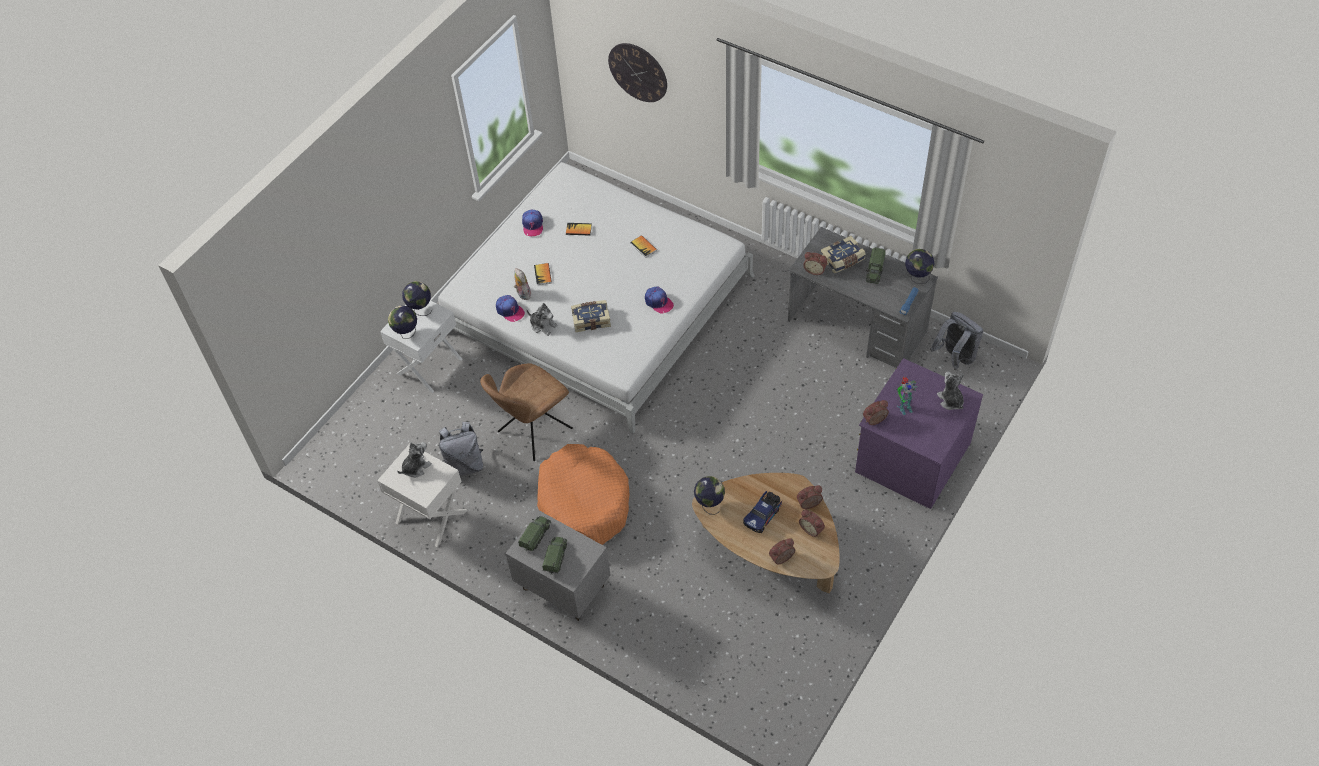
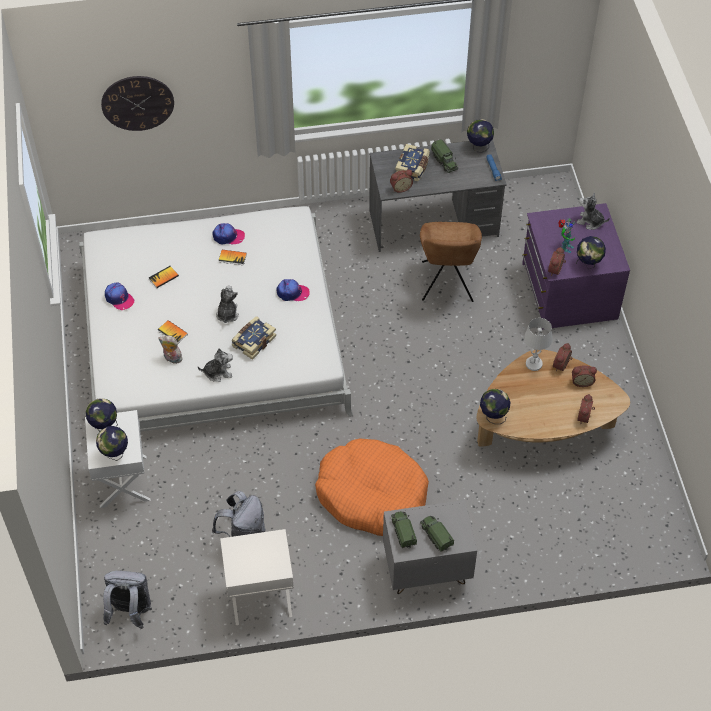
camera: 45 degrees left, 0 degrees up
(416, 467) = (247, 552): plush toy -> plush toy (227, 314)
(509, 310) = (176, 379): cap -> cap (228, 236)
(533, 432) = (271, 471): brown chair -> brown chair (447, 284)
(763, 515) = (539, 397): toy truck -> none
(787, 486) = (533, 364): none -> white table lamp
(908, 434) = (588, 264): none -> globe
(955, 358) = (524, 201): grey backpack -> grey backpack (130, 612)

